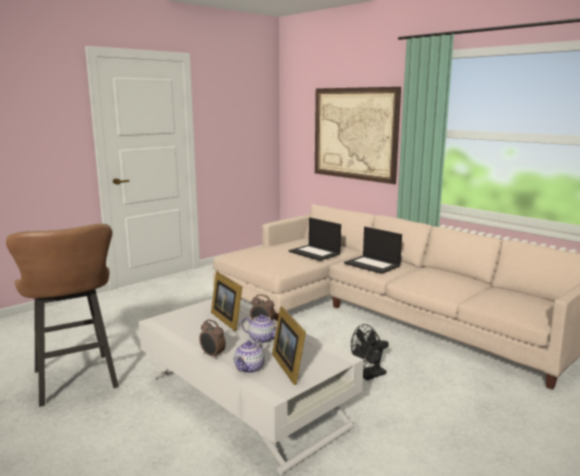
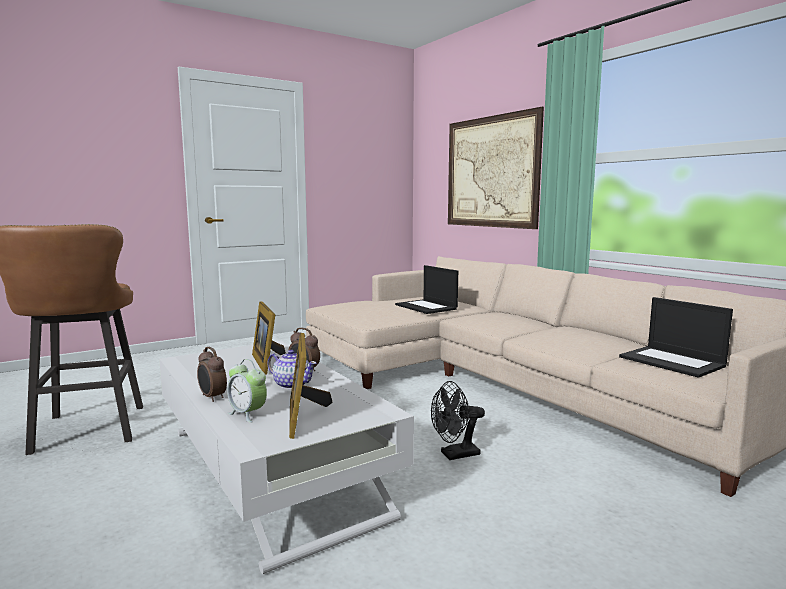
camera: 10 degrees right, 5 degrees down
(250, 368) = (247, 414): teapot -> alarm clock
(373, 265) = (493, 320): laptop -> laptop (673, 362)

